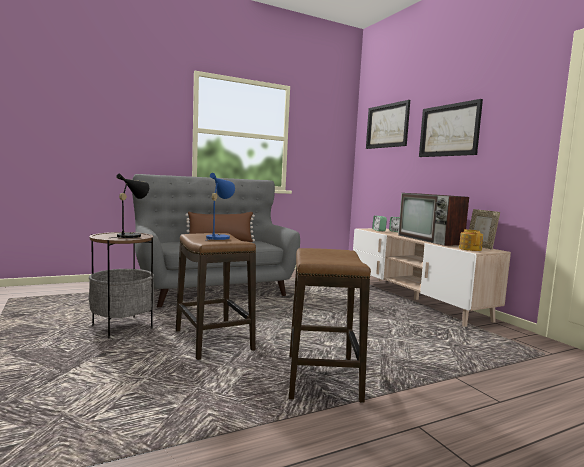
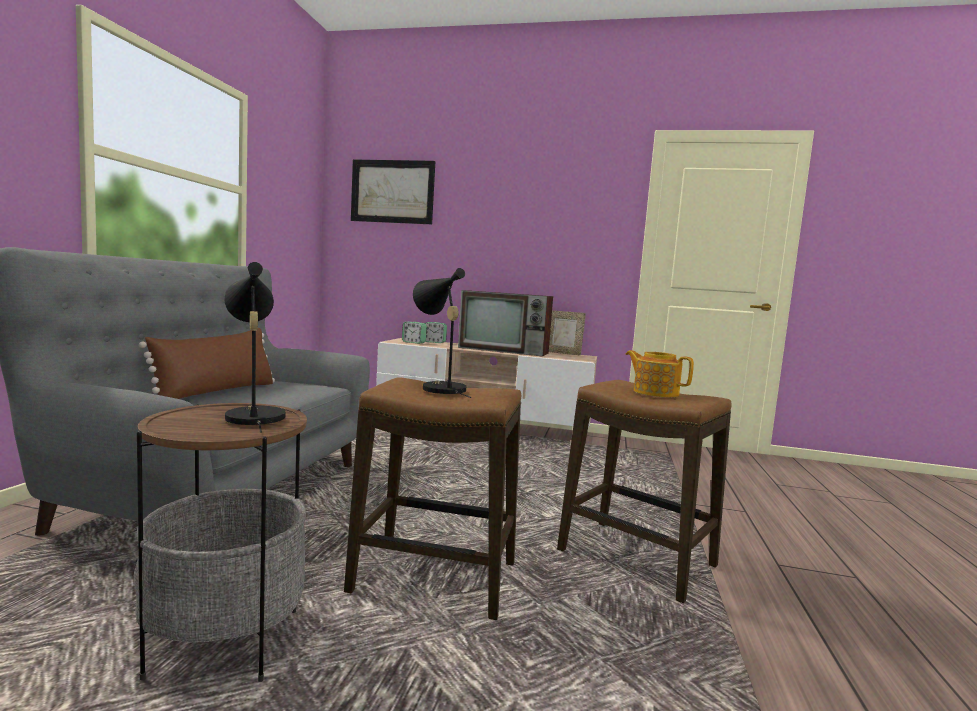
camera: 50 degrees left, 0 degrees up
(218, 237) = (439, 388): blue table lamp -> black table lamp
(449, 130) = (503, 212): picture -> none
(470, 249) = (571, 357): teapot -> teapot (655, 392)

